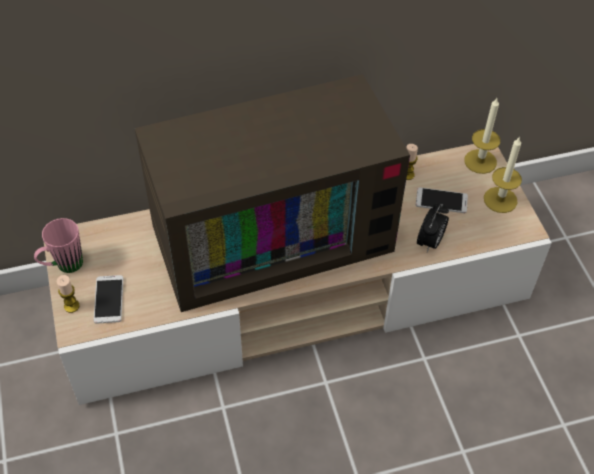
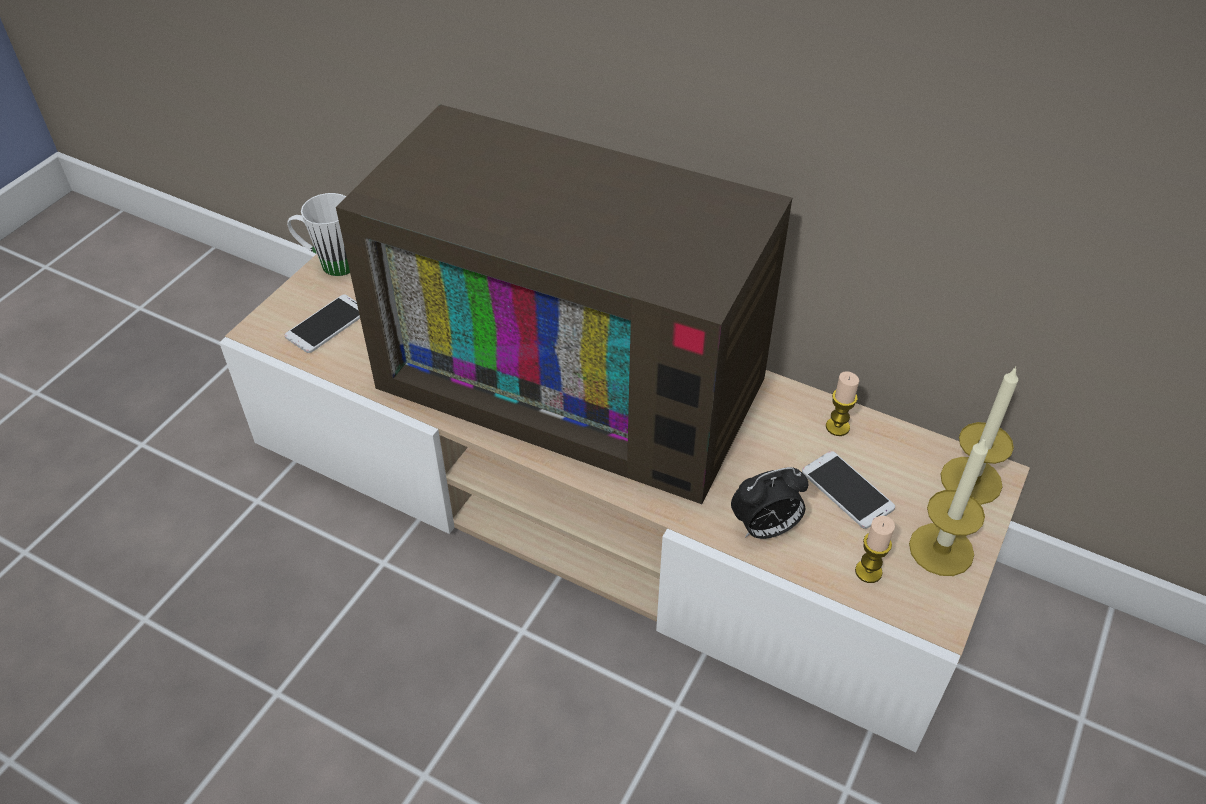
camera: 45 degrees right, 5 degrees down
(63, 266) = (330, 264): pink mug -> white mug
(71, 306) = (287, 306): candle -> candle (868, 571)

